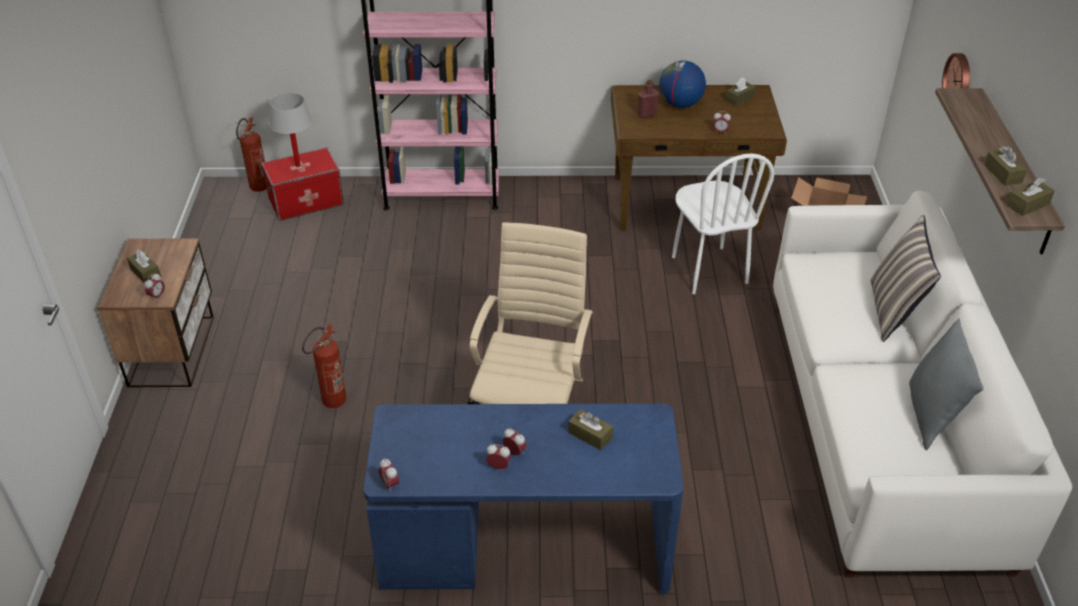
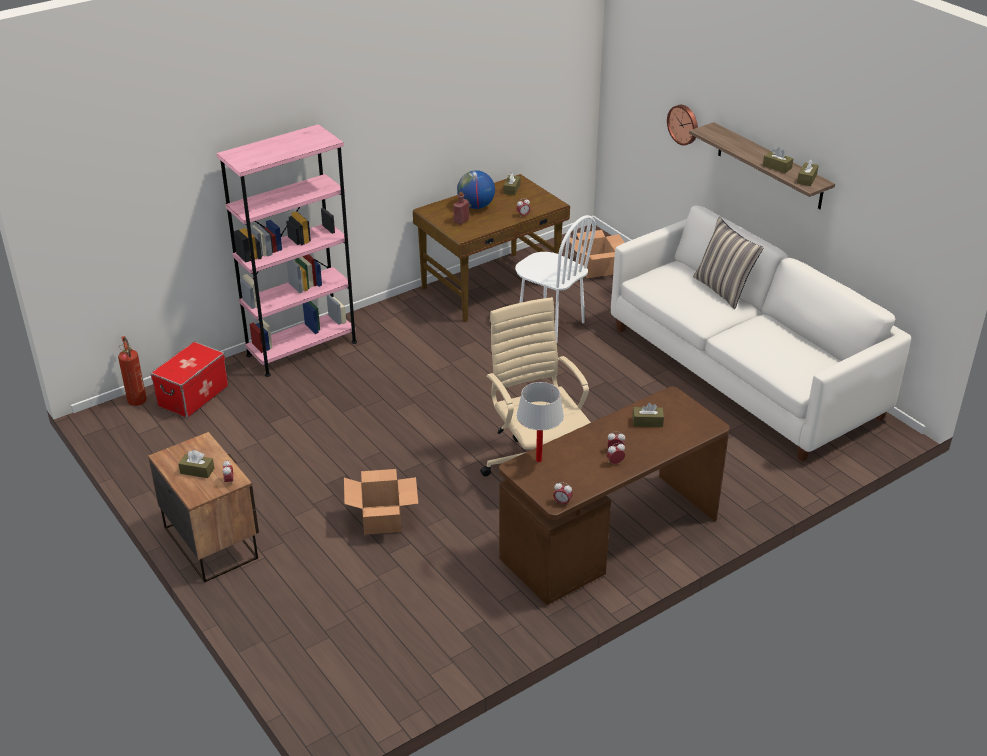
camera: 35 degrees left, 5 degrees down
(297, 165) = (185, 363): white table lamp -> white table lamp (538, 460)
(330, 404) = (381, 519): fire extinguisher -> cardboard box
(525, 549) = (610, 538): blue desk -> brown desk
(931, 415) = (798, 337): grey pillow -> none

